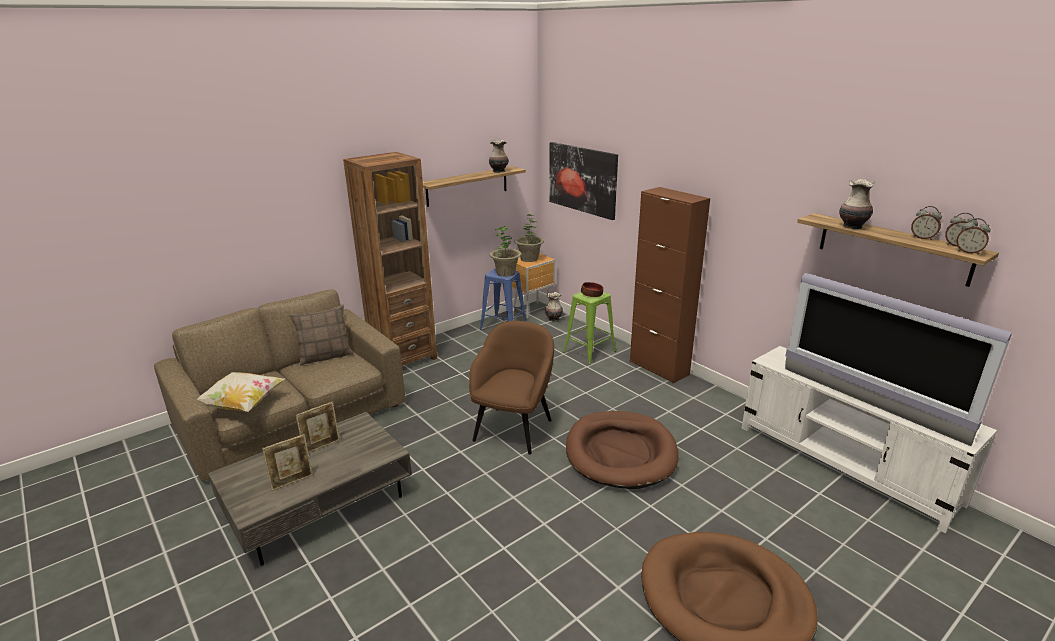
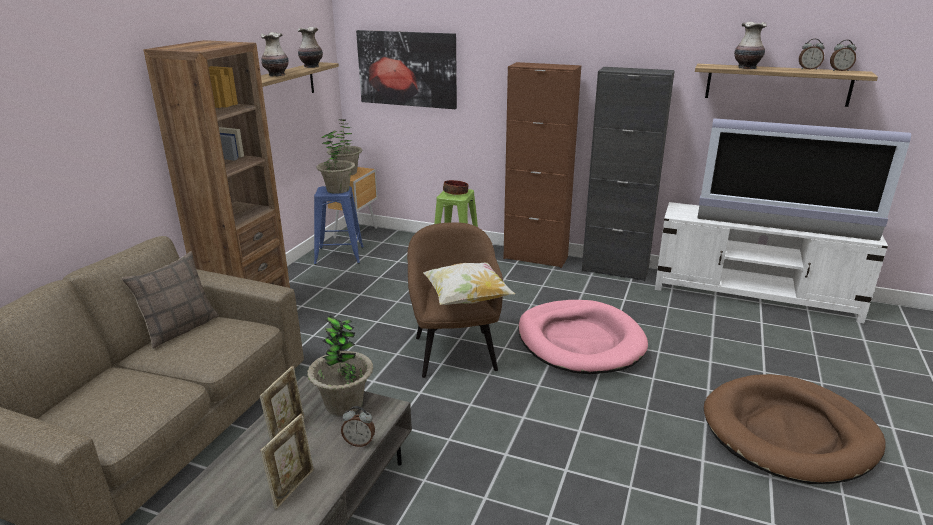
camera: 30 degrees left, 0 degrees up
(242, 404) = (119, 418): pillow -> pillow (467, 299)
(369, 439) = (344, 404): none -> potted plant
(554, 319) = (388, 237): vase -> vase (277, 75)
(620, 453) = (580, 341): brown dog bed -> pink dog bed
(722, 399) = (615, 270): none -> black cabinet
(968, 252) = (856, 73): alarm clock -> alarm clock (359, 442)

